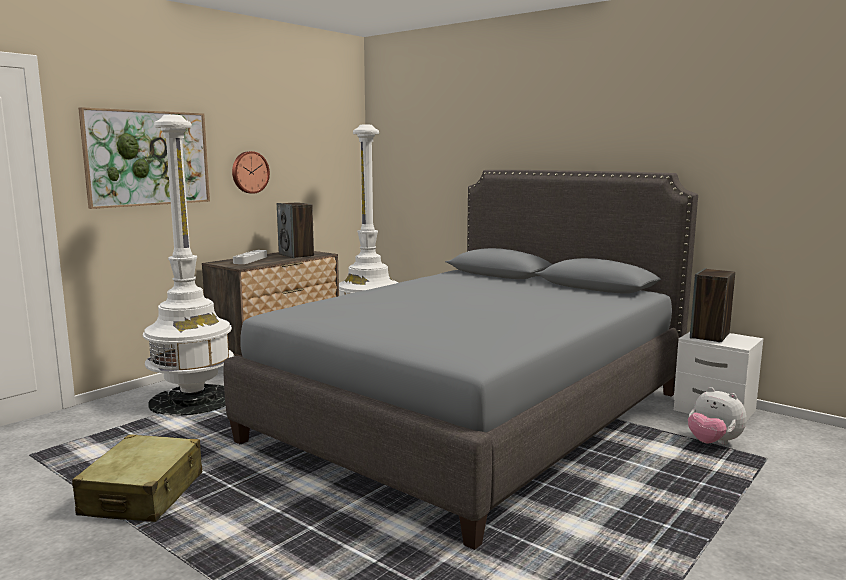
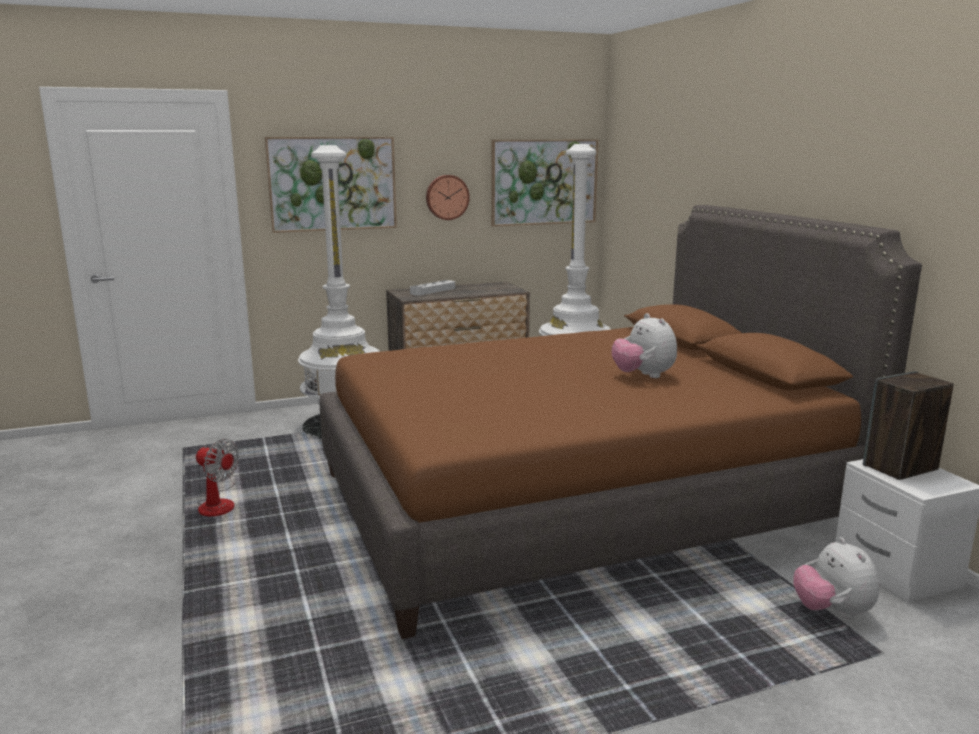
camera: 30 degrees right, 5 degrees up
(143, 494) = (218, 503): beige suitcase -> fan
(296, 255) = (485, 289): speaker -> none
(324, 159) = (544, 182): none -> picture
(474, 415) = (577, 501): grey bed -> brown bed
(523, 298) = (643, 376): none -> plush toy

